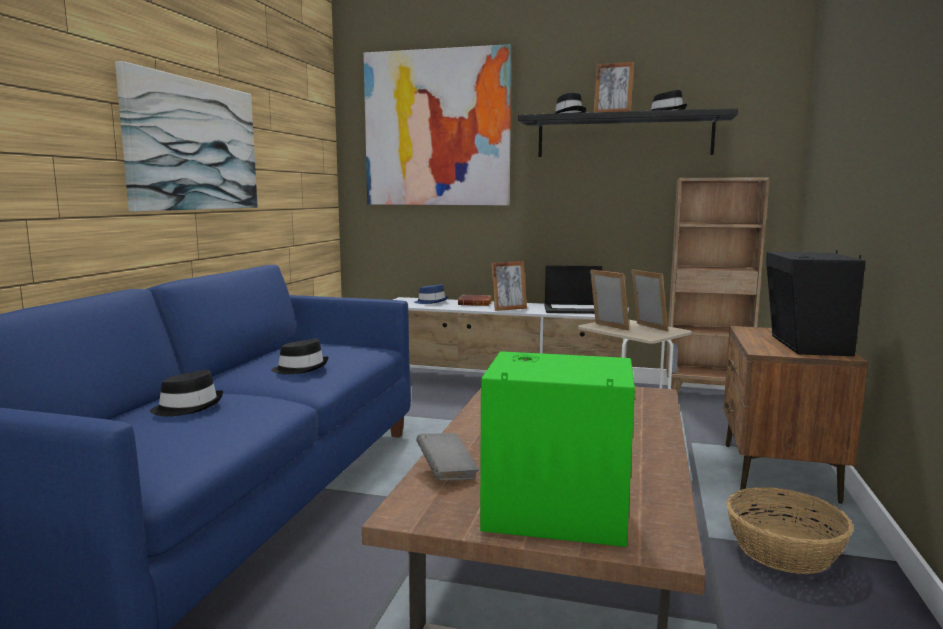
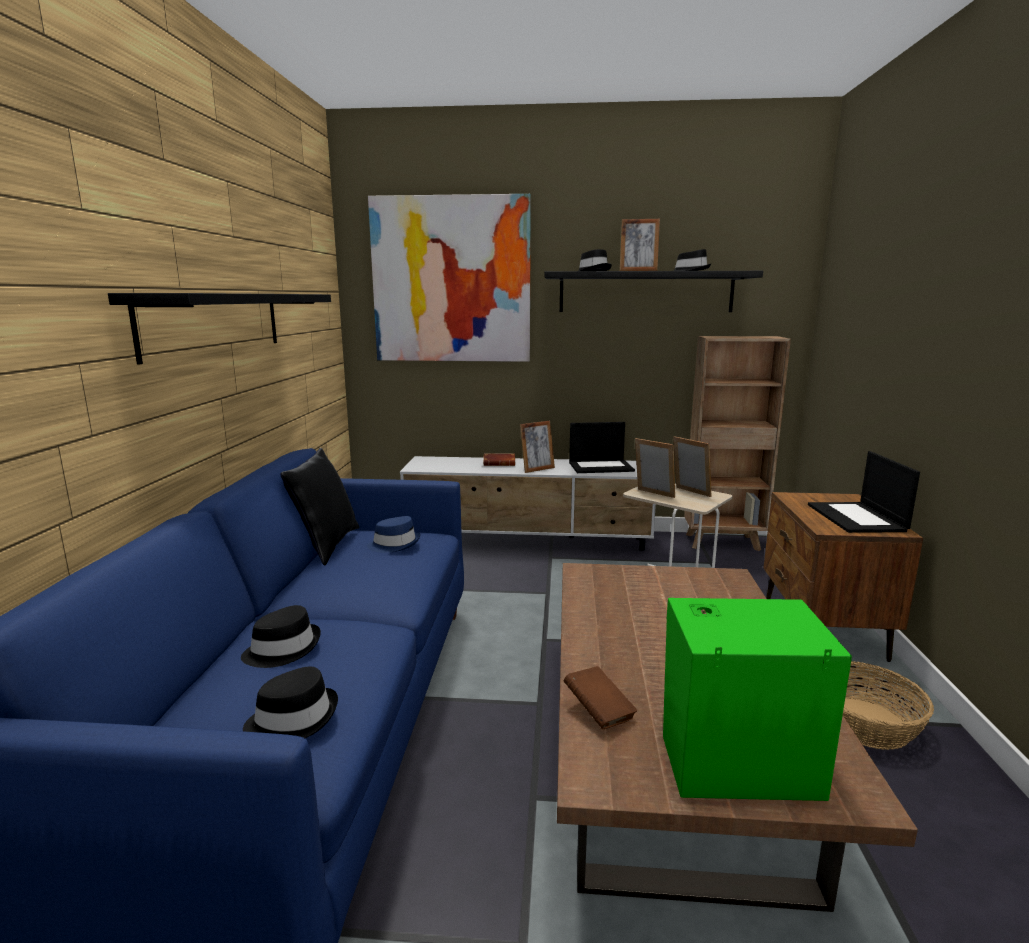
camera: 10 degrees left, 5 degrees up
(193, 145) = (215, 323): picture -> black shelf
(275, 349) = (326, 545): none -> black pillow
(301, 368) = (374, 575): black hat -> black hat (293, 719)
(431, 302) = (453, 462): blue hat -> blue hat (394, 544)
(447, 472) = (599, 712): grey book -> brown book
(806, 346) = (857, 518): black speaker -> laptop

